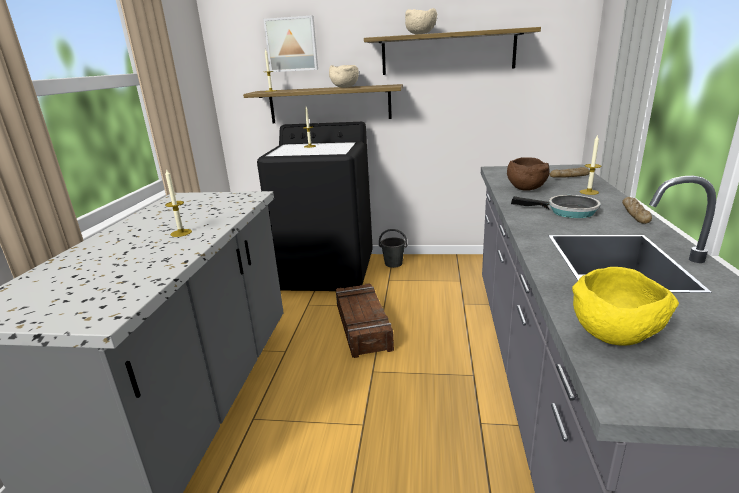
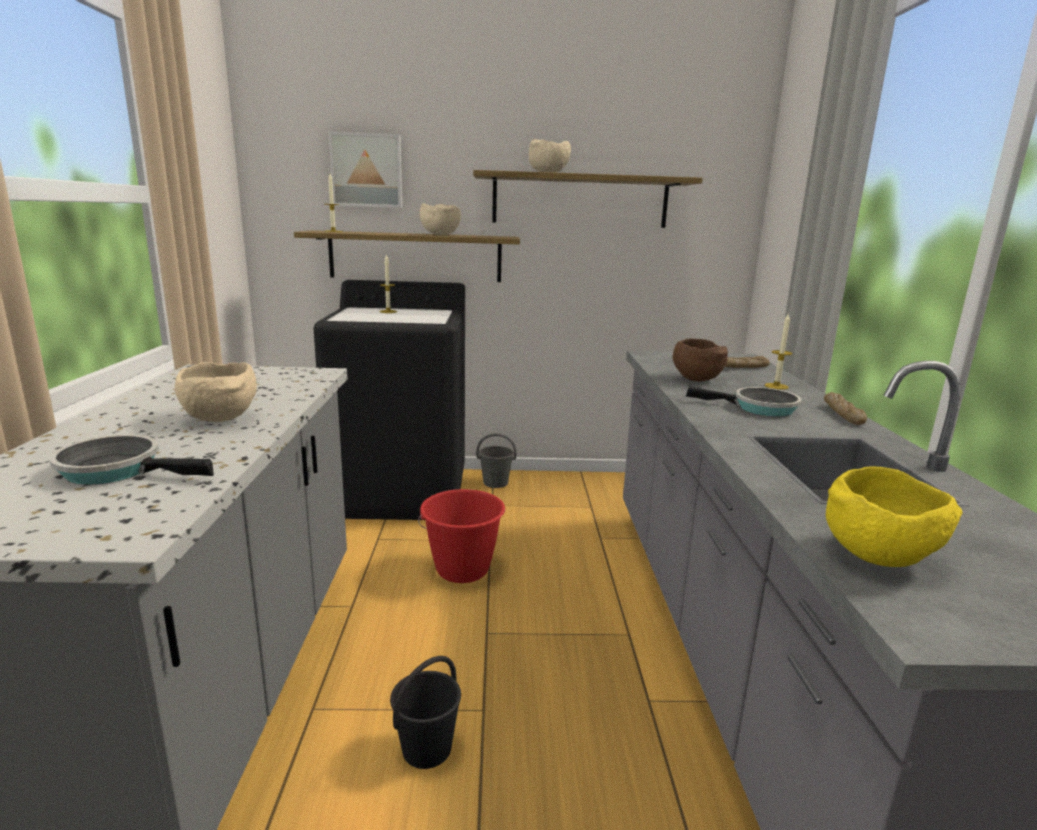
camera: 10 degrees left, 5 degrees down
(108, 271) = (118, 470): none -> frying pan
(181, 233) = (222, 419): candle -> beige bowl
(322, 449) = (426, 749): none -> black bucket
(362, 326) = (462, 569): crate -> red bucket

